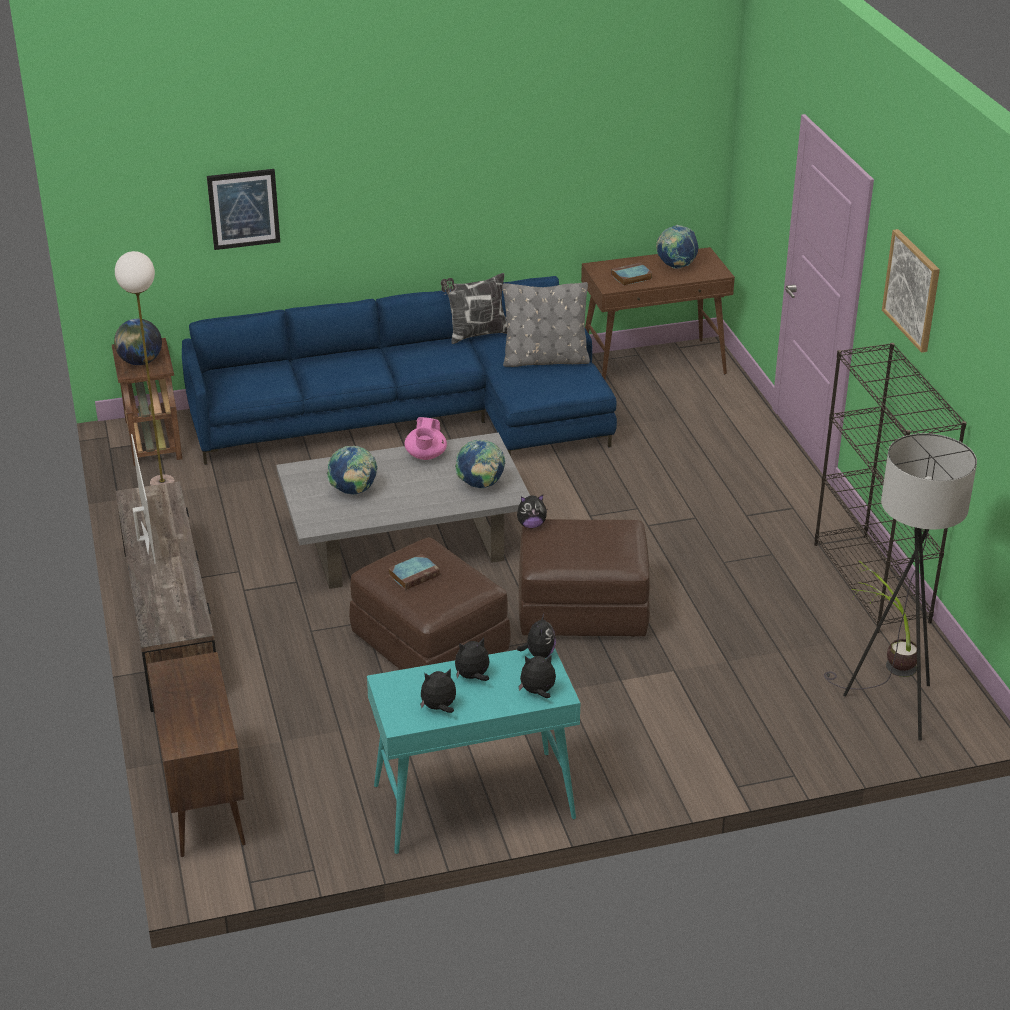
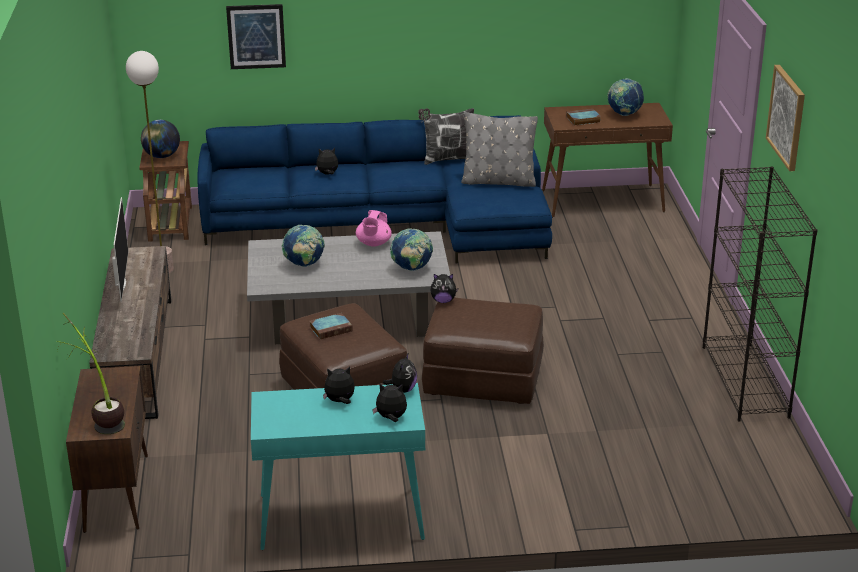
camera: 10 degrees right, 5 degrees down
(439, 708) = (303, 421): plush toy -> plush toy (327, 174)
(884, 659) = (738, 442): potted plant -> potted plant (99, 417)
(889, 706) = (731, 480): grey floor lamp -> none

